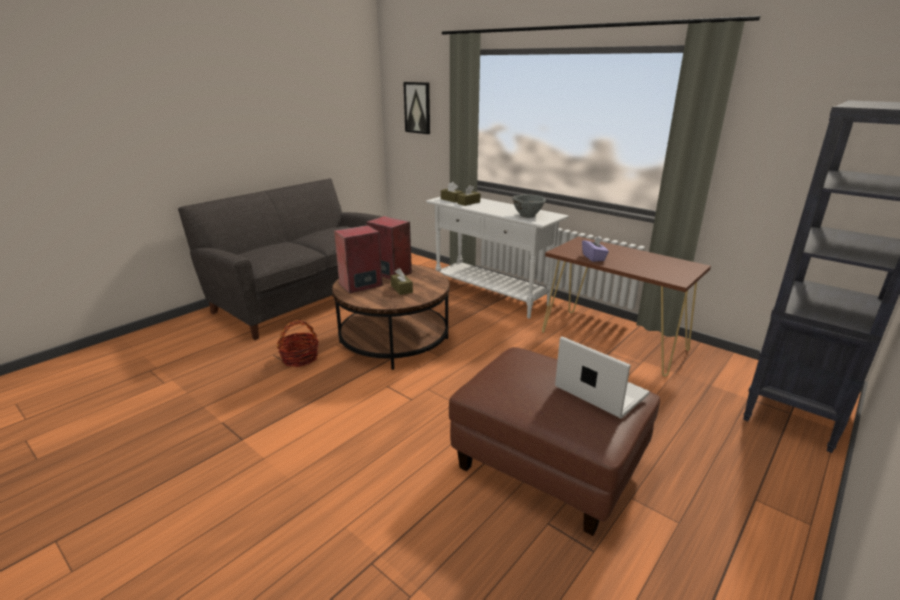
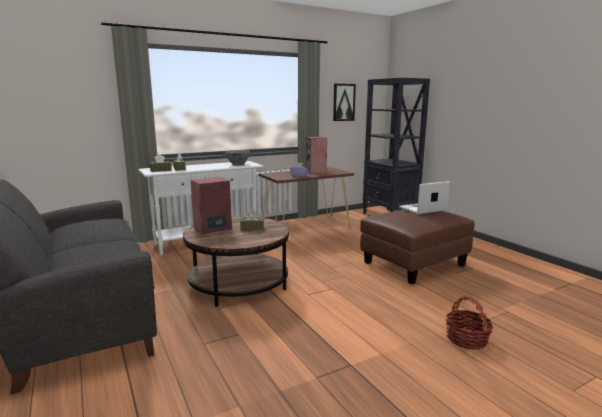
camera: 70 degrees left, 10 degrees down
(300, 358) = (227, 328): basket -> basket (466, 339)
(360, 285) = (226, 239): speaker -> speaker (316, 171)
(417, 107) = (57, 95): picture -> picture (343, 102)

